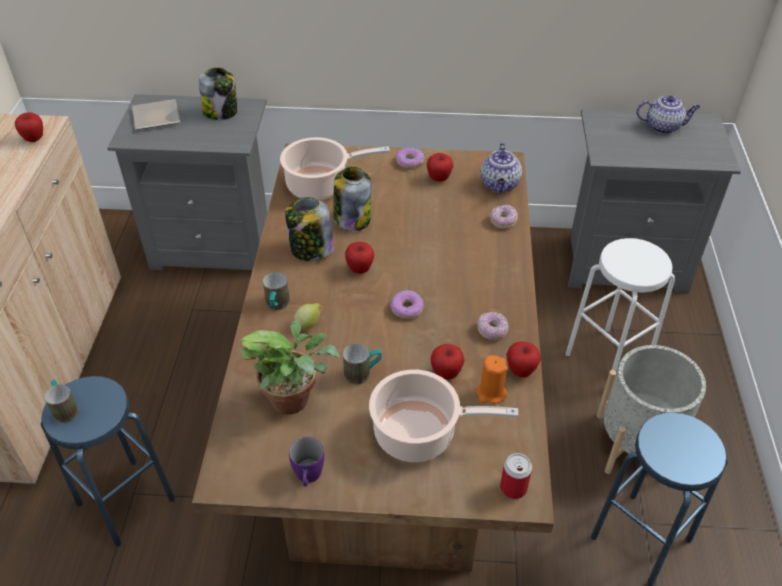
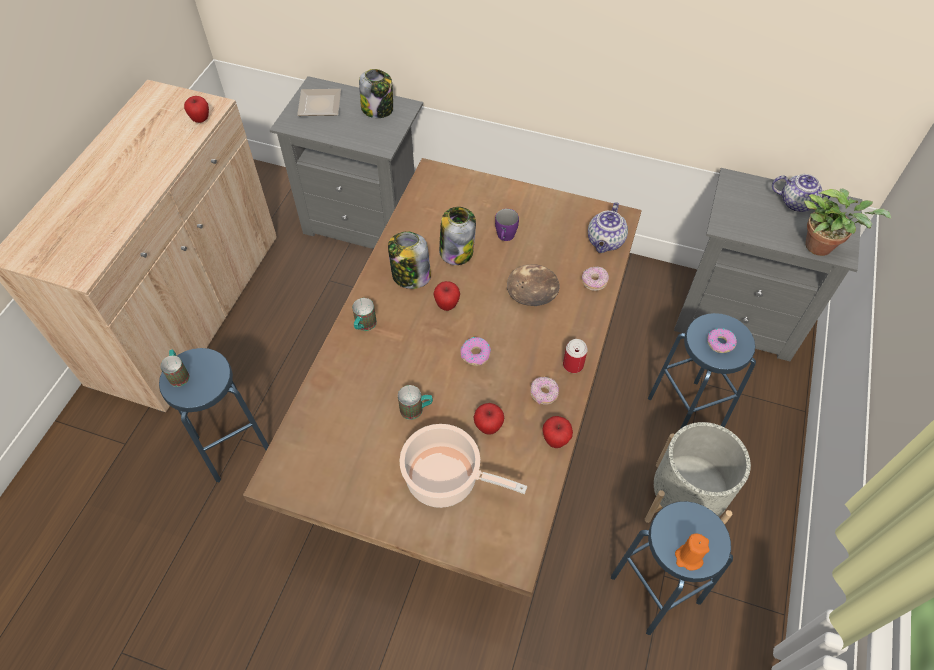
camera: 15 degrees right, 10 degrees up
(295, 399) = (352, 421): potted plant -> potted plant (822, 246)
(308, 477) = (341, 496): purple mug -> purple mug (505, 238)
(309, 324) = (385, 351): lemon -> none
(321, 185) = (440, 209): cooking pot -> none
(409, 162) = (529, 199): donut -> donut (720, 343)
(439, 179) = (550, 224): apple -> none
(444, 241) = (532, 292): none -> brown bowl
(490, 393) = (521, 455): orange candle -> orange candle (688, 557)
(513, 488) = (508, 550): can -> can (573, 365)
(607, 359) = (686, 412): white stool -> blue stool

